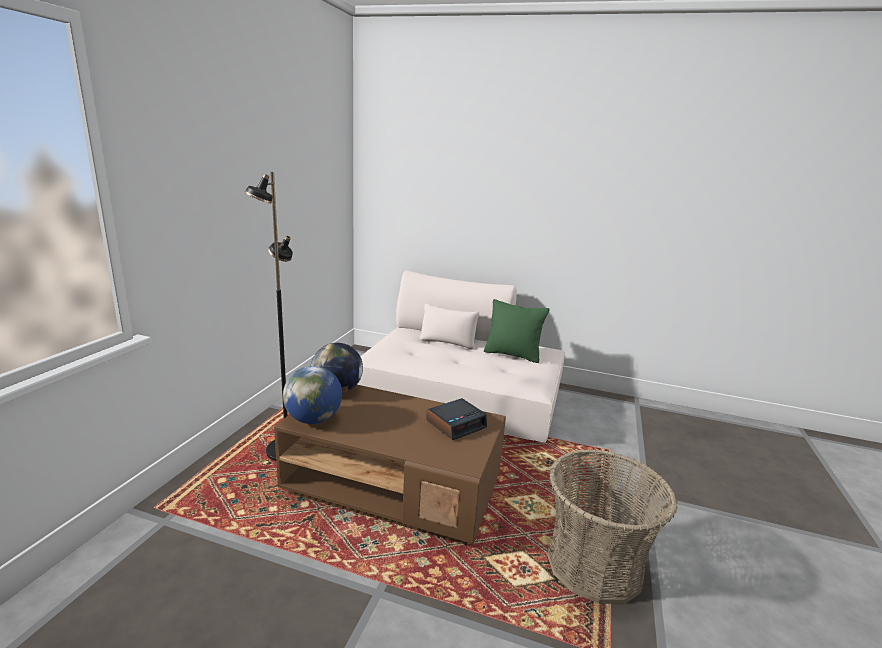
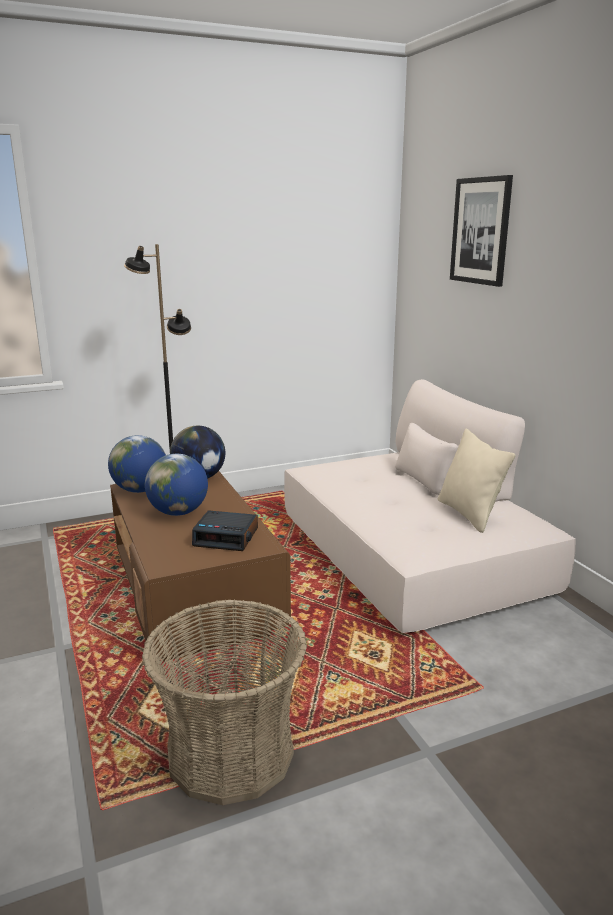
camera: 50 degrees right, 0 degrees up
(385, 422) = (178, 512): none -> globe
(456, 161) = (480, 231): none -> picture
(512, 354) = (469, 514): green pillow -> beige pillow

